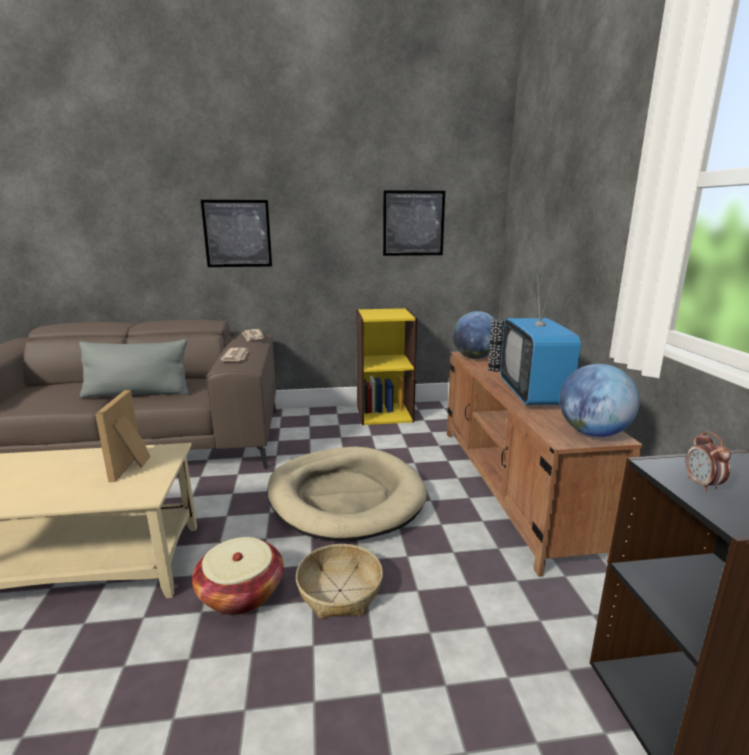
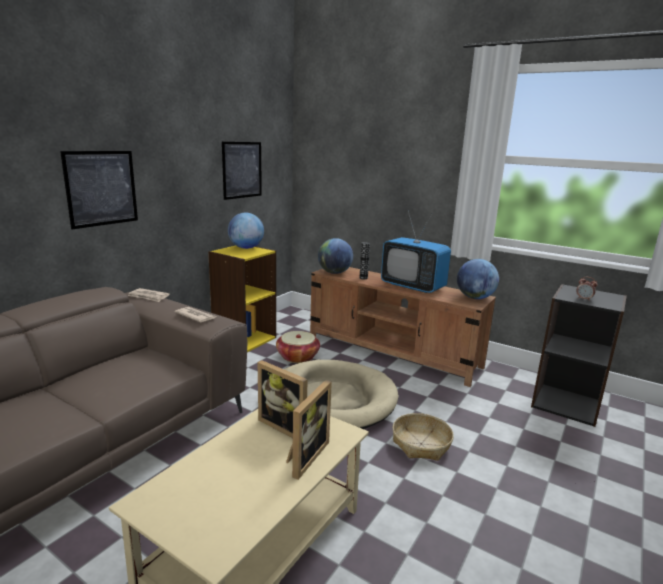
camera: 50 degrees left, 0 degrees up
(84, 491) = (304, 456): none -> picture frame
(137, 394) = (106, 389): grey pillow -> none
(241, 593) = (384, 480): basket -> basket (297, 357)
(396, 311) = (246, 248): none -> globe

